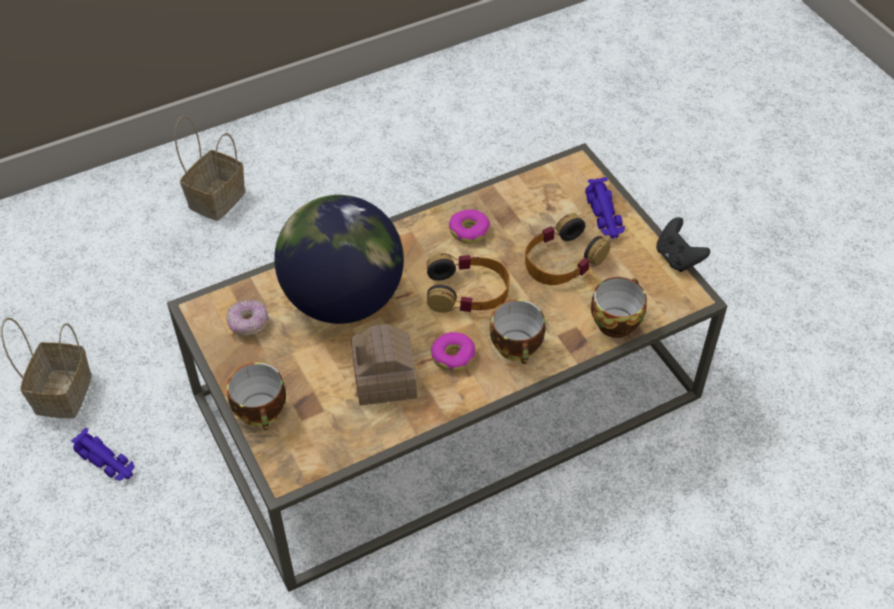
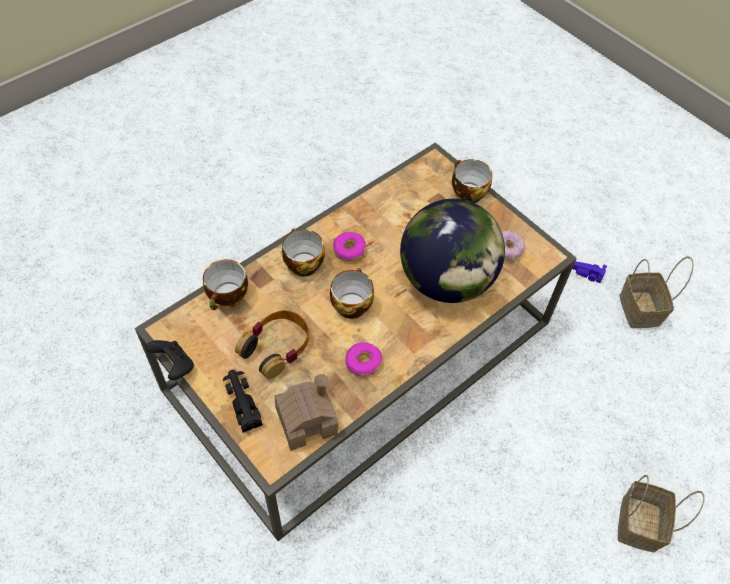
camera: 165 degrees right, 5 degrees up
(384, 379) = (393, 226): toy house -> toy house (306, 421)
(467, 291) = (350, 304): headphones -> cup
(604, 216) = (242, 401): purple toy car -> black toy car

